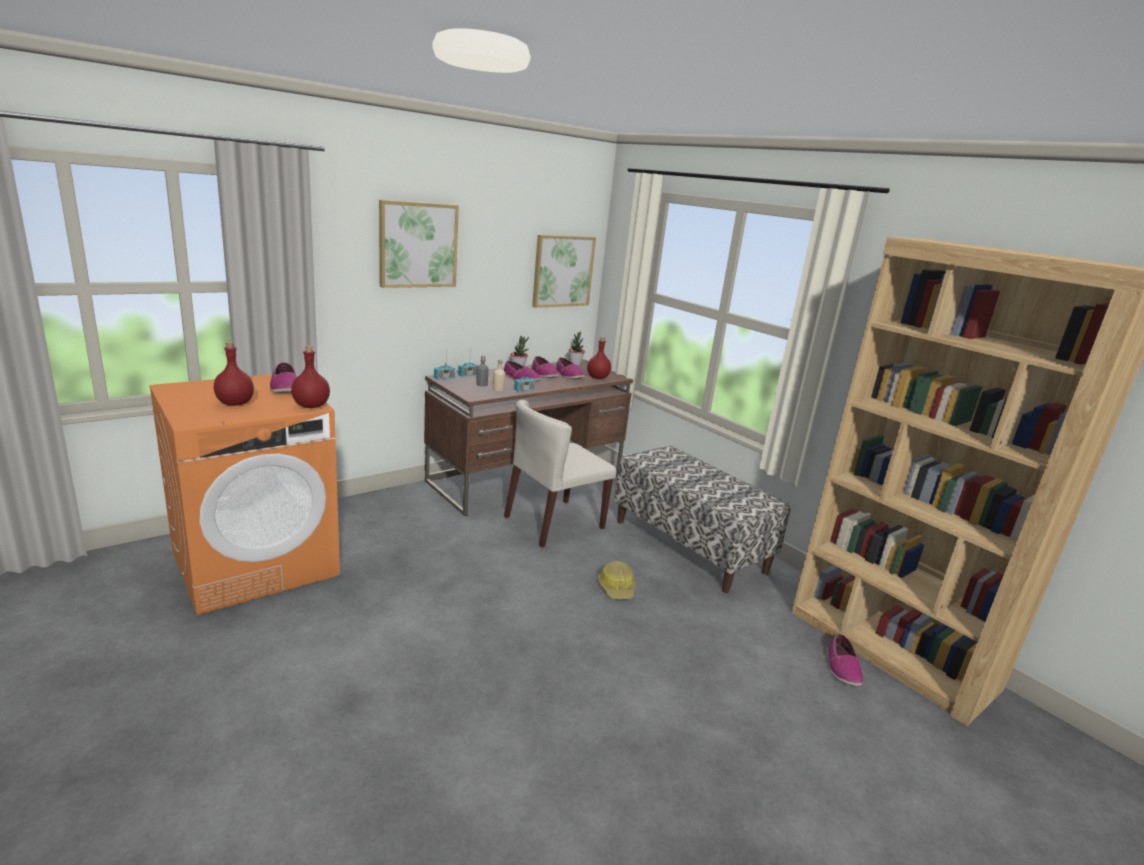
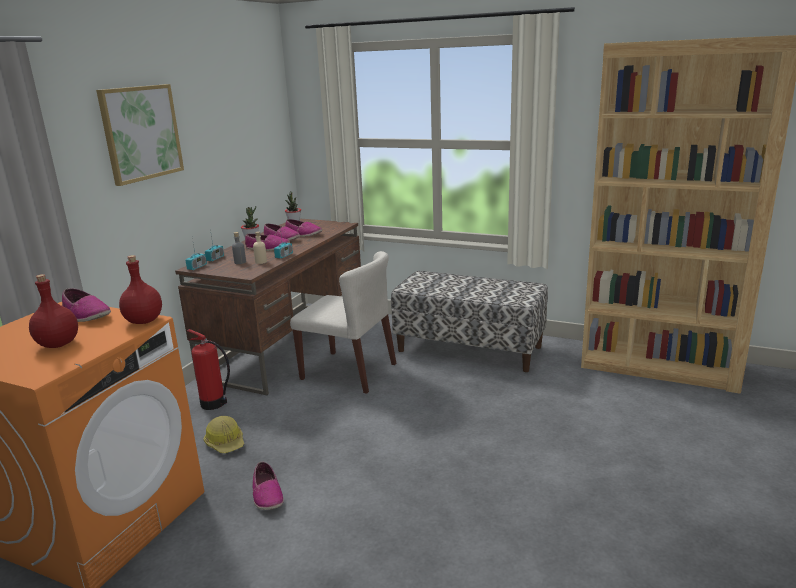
camera: 25 degrees left, 0 degrees up
(418, 506) = (214, 404): none -> fire extinguisher
(554, 523) = (349, 371): beige chair -> beige chair turned 90 degrees counterclockwise
(562, 271) = (262, 136): picture -> none
(598, 378) = (329, 229): red bottle -> none
(616, 588) = (450, 401): hard hat -> hard hat (225, 442)
(842, 668) = (645, 390): shoe -> shoe (267, 494)

